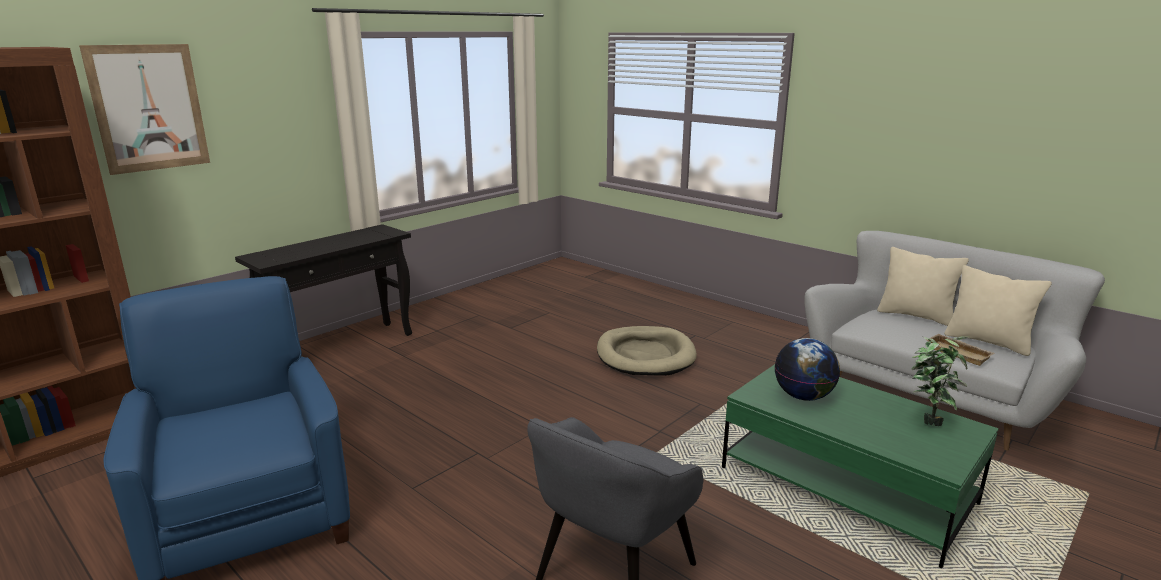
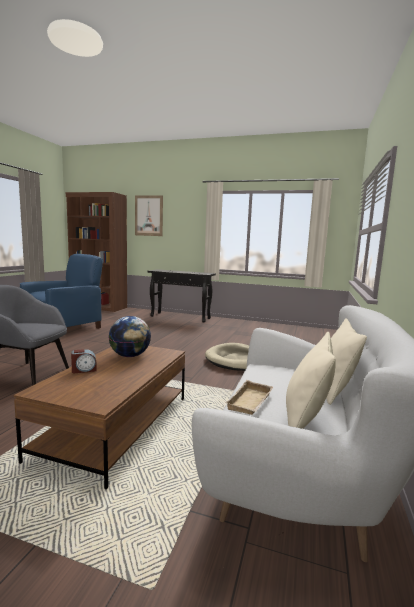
camera: 65 degrees right, 10 degrees down
(846, 485) = (116, 426): green coffee table -> brown coffee table
(865, 433) = (84, 370): none -> alarm clock
(928, 419) = (112, 389): potted plant -> none

